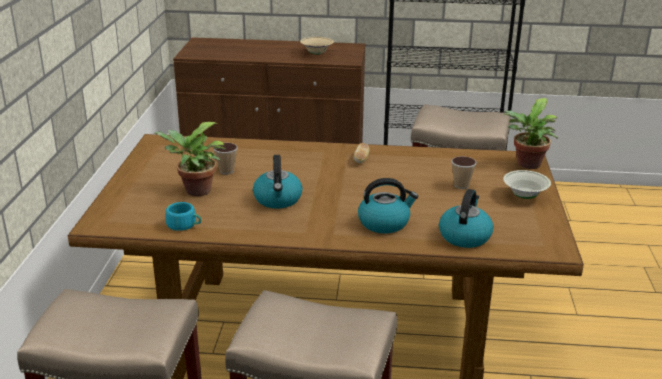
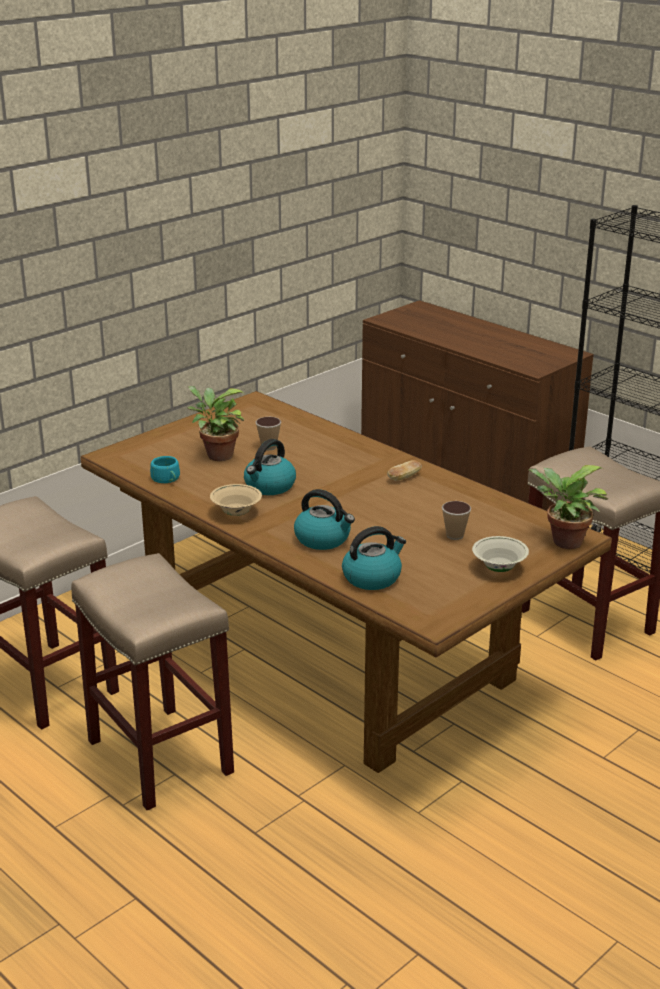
camera: 40 degrees right, 0 degrees up
(316, 54) = (514, 352): beige bowl -> beige bowl (236, 513)

